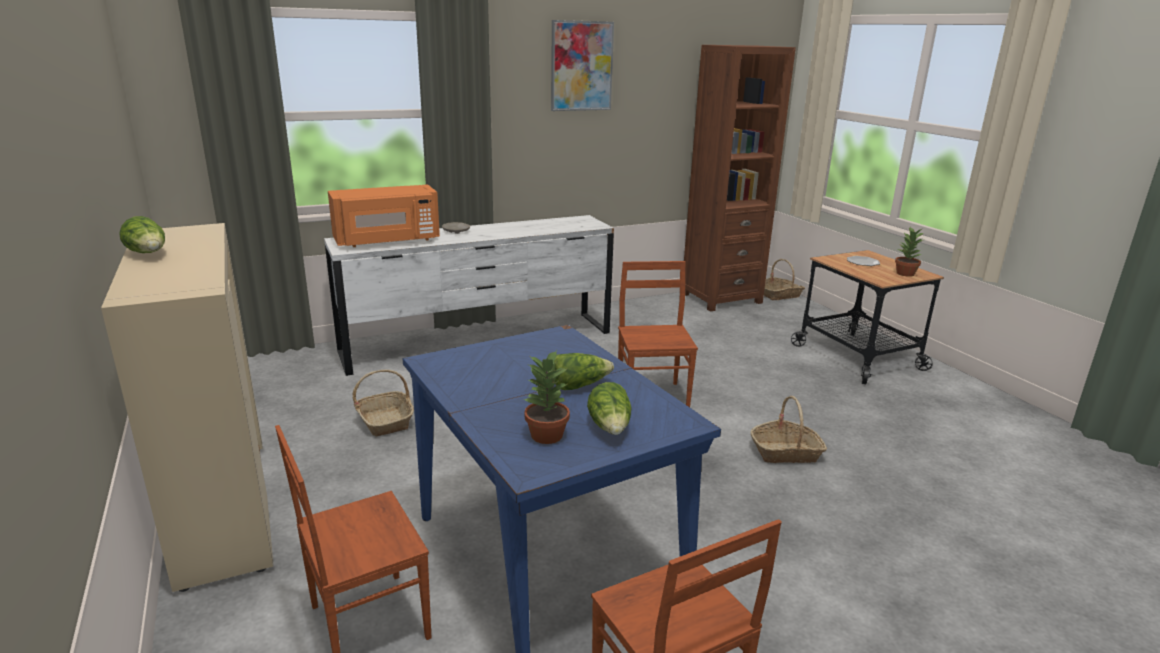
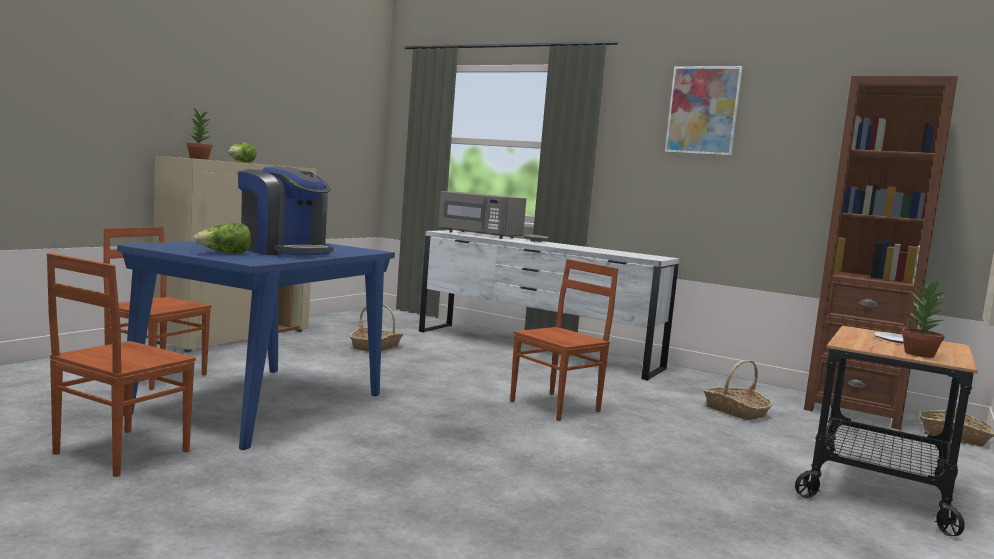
camera: 55 degrees right, 15 degrees down
(387, 241) = (478, 235): orange microwave -> grey microwave
(546, 435) = (197, 247): potted plant -> potted plant (198, 158)
(579, 385) = (284, 251): lettuce -> coffee machine
(786, 452) = (544, 465): basket -> basket (736, 411)

